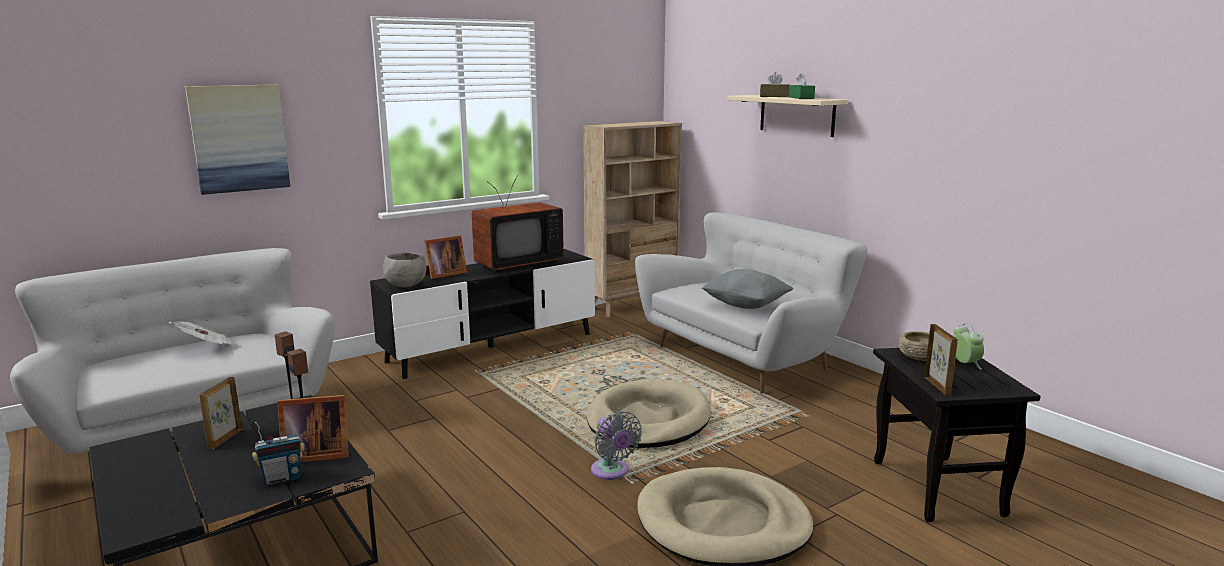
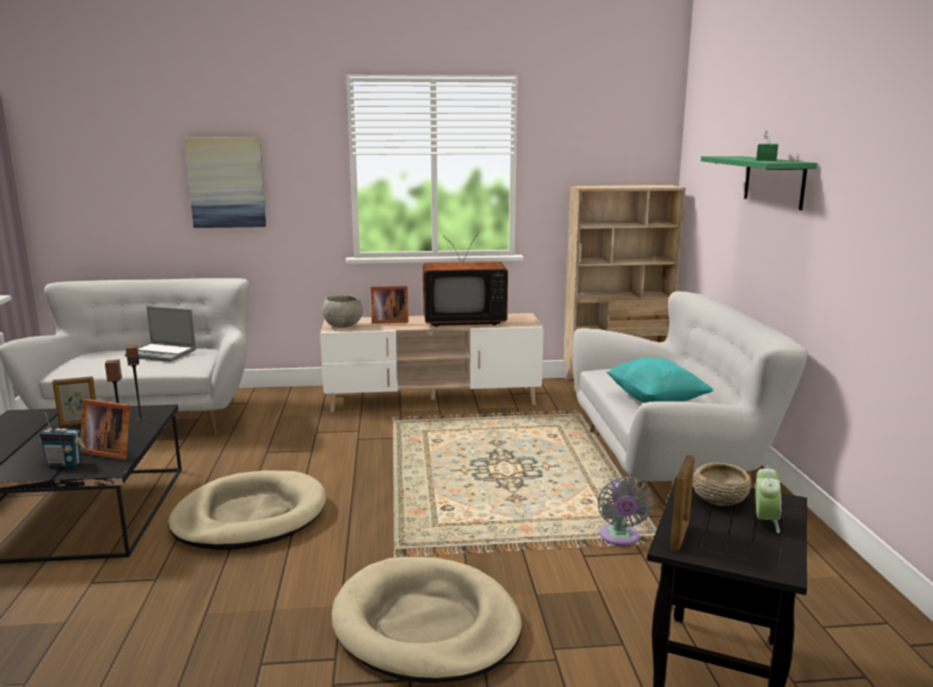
camera: 30 degrees right, 0 degrees up
(208, 348) = (162, 354): newspaper -> laptop
(224, 439) = (79, 424): picture frame -> picture frame turned 150 degrees counterclockwise
(491, 347) = (432, 399): black tv stand -> beige tv stand
(612, 472) = (390, 541): grey fan -> grey fan (620, 538)
(648, 420) = (486, 501): beige dog bed -> beige dog bed (250, 516)
(746, 305) = (655, 401): grey pillow -> turquoise pillow
(774, 96) = (746, 158): brown tissue box -> none
(796, 115) = (774, 181): beige shelf -> green shelf

